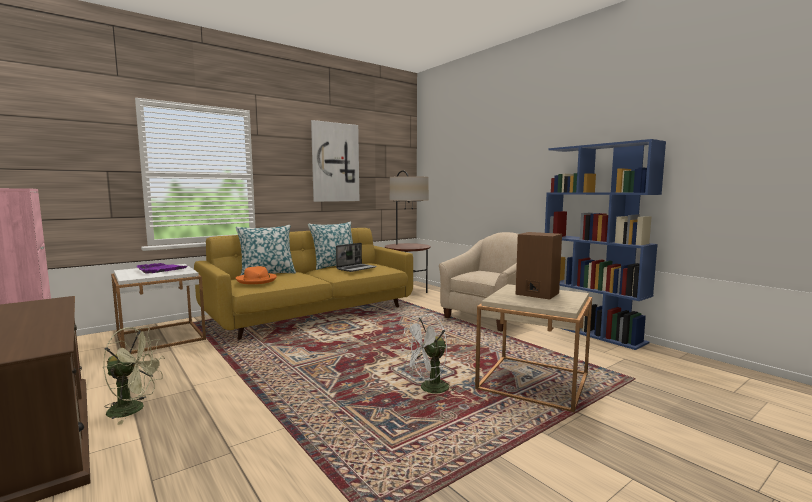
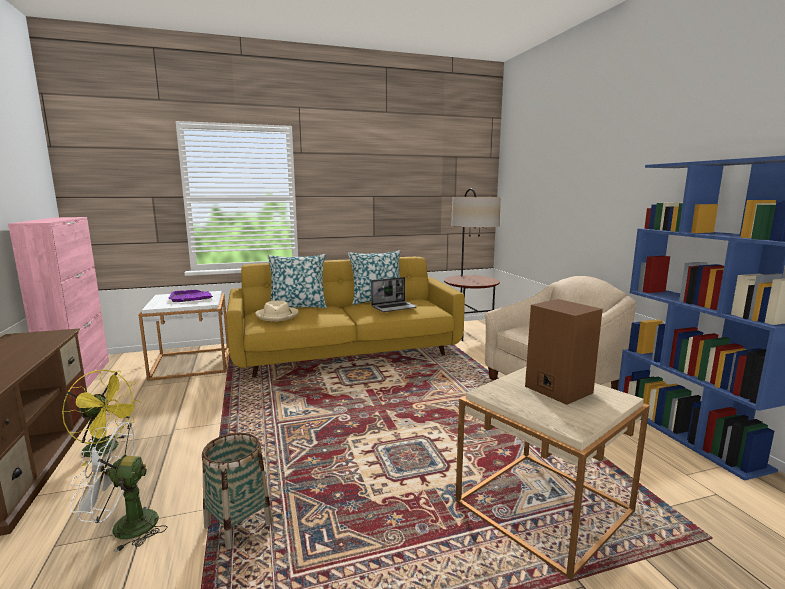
camera: 20 degrees right, 5 degrees up
(134, 409) = (107, 449): green fan -> yellow fan
(257, 280) = (277, 316): orange hat -> beige hat
(319, 432) = (238, 525): none -> basket
(335, 162) = (391, 180): picture -> none
(429, 390) = (399, 489): white fan -> white fan (124, 527)

